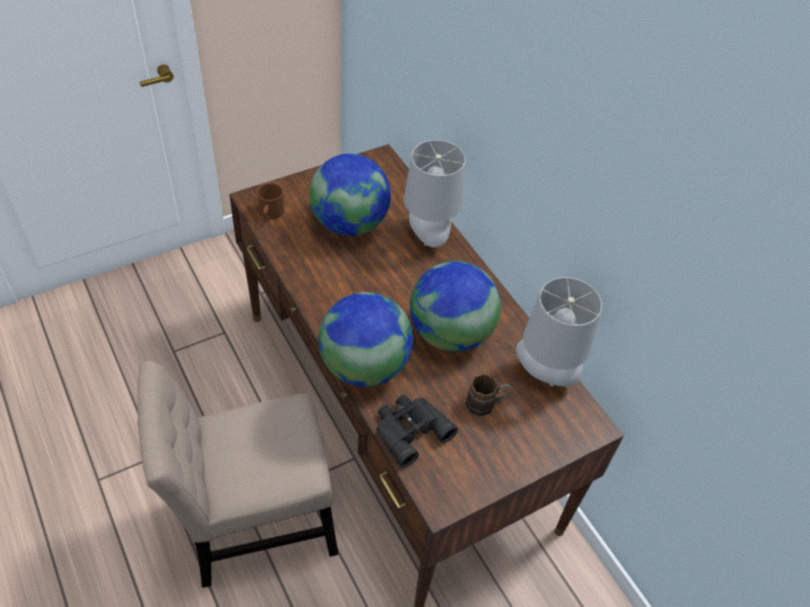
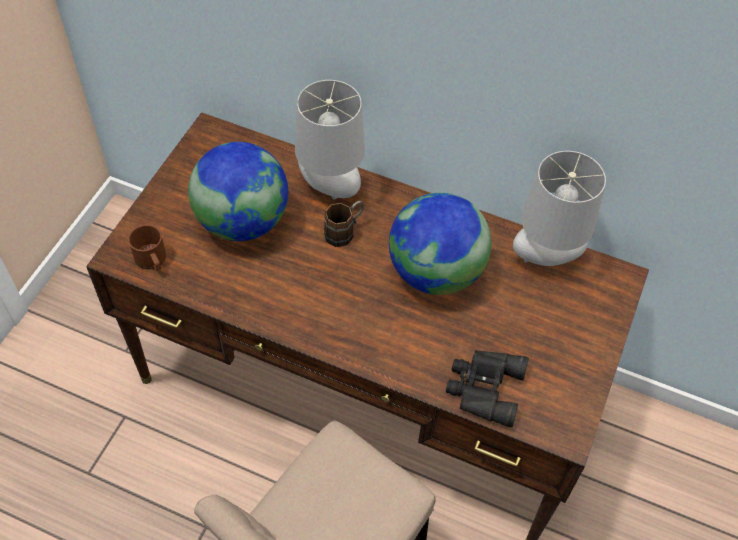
camera: 35 degrees left, 5 degrees up
(364, 366) = (391, 356): globe -> none
(487, 404) = (524, 318): brown mug -> brown mug (344, 231)

